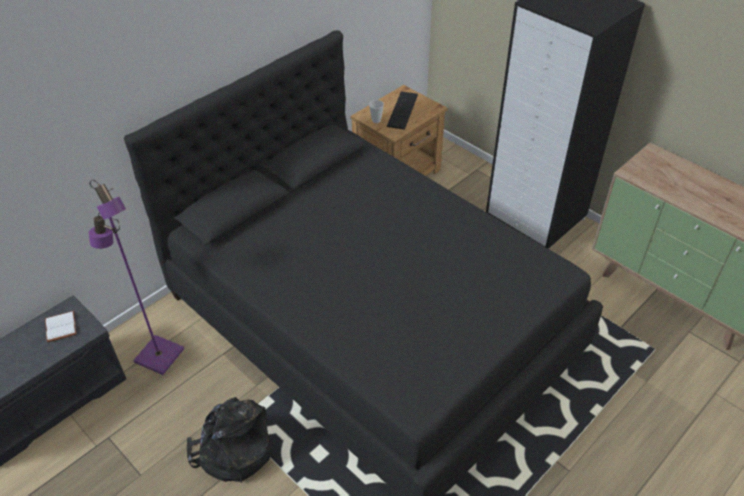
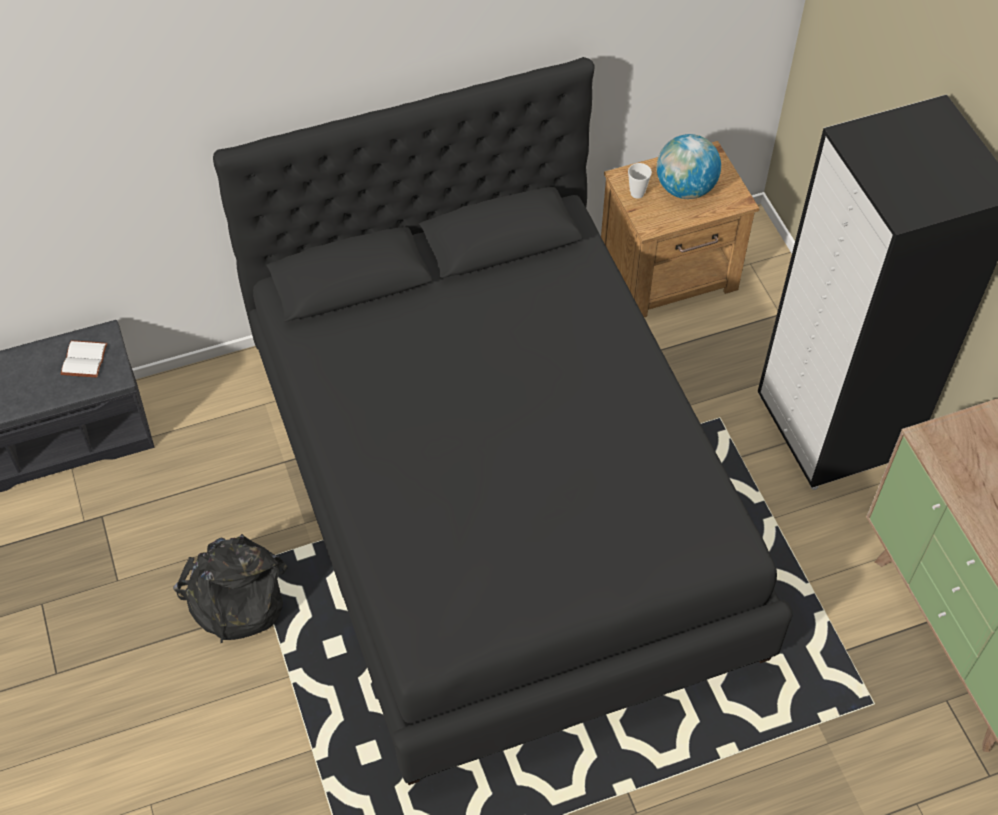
camera: 25 degrees right, 10 degrees up
(159, 355) = (206, 431): purple floor lamp -> none
(401, 110) = (685, 188): keyboard -> globe

